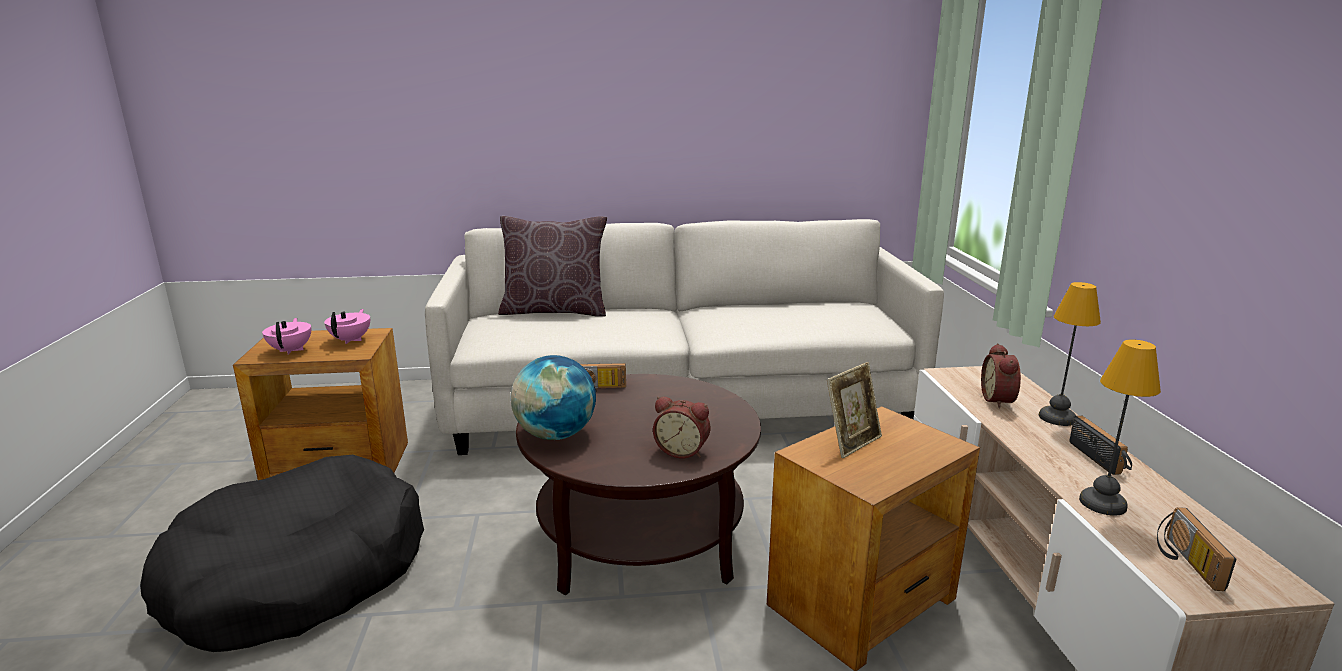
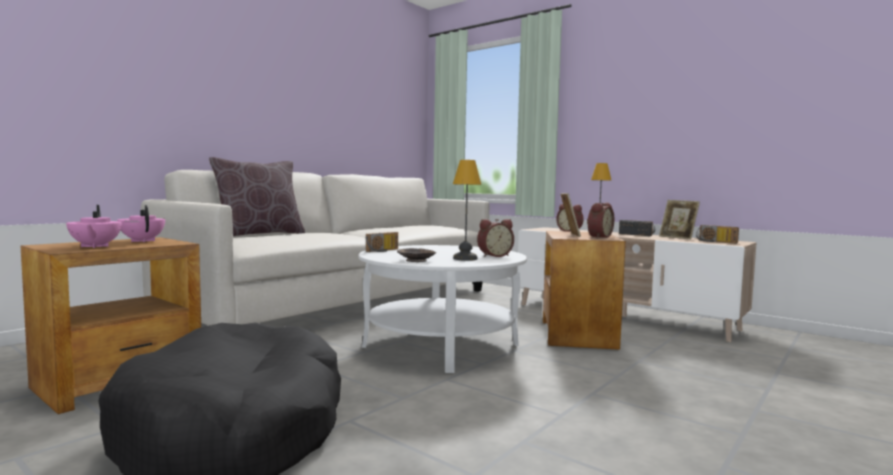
camera: 45 degrees left, 15 degrees down
(291, 350) = (95, 246): pink teapot -> pink teapot turned 150 degrees counterclockwise
(555, 435) = (415, 260): globe -> brown bowl
(641, 536) = (441, 345): brown coffee table -> white coffee table
(877, 468) = (598, 237): none -> alarm clock
(1104, 504) = (667, 239): table lamp -> table lamp (466, 258)
(1159, 504) = (677, 237): none -> picture frame

